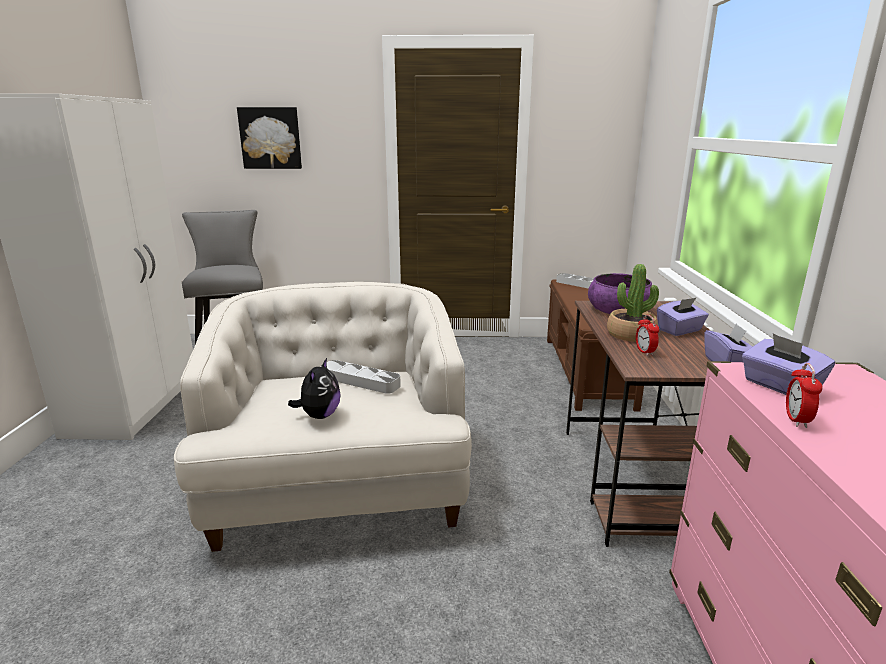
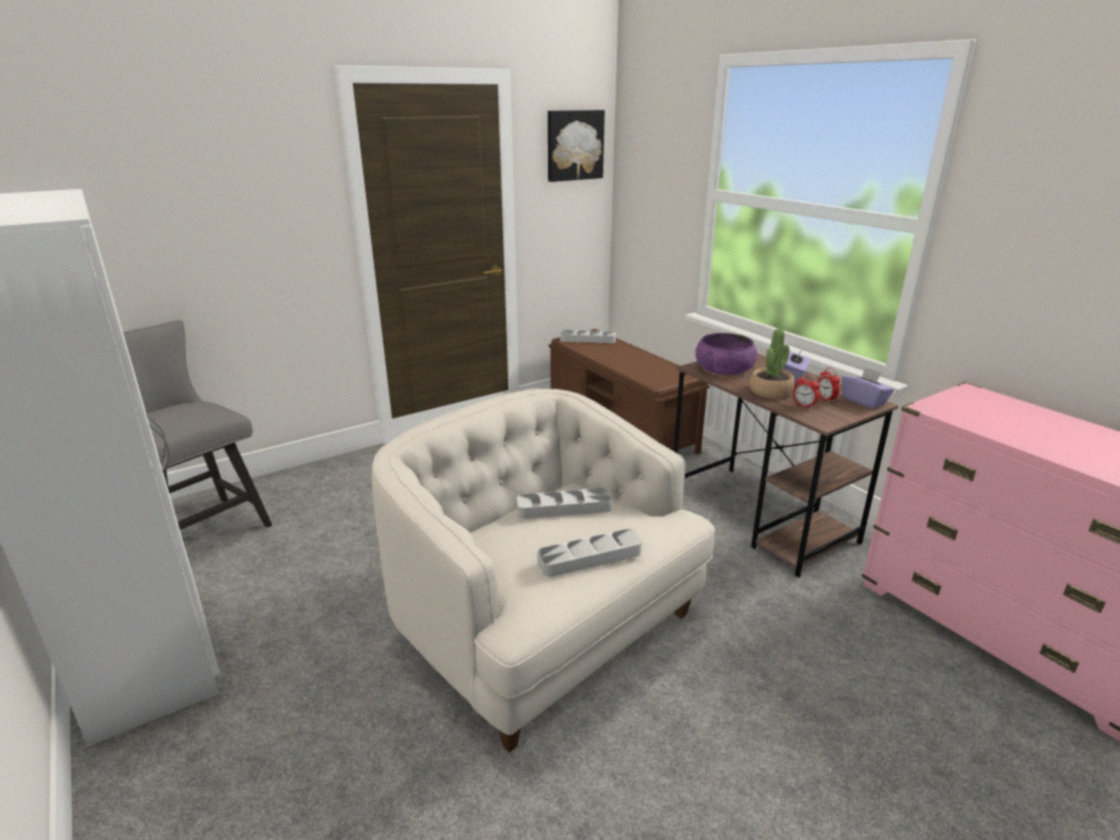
camera: 35 degrees left, 5 degrees up
(271, 138) = (185, 212): picture -> picture (574, 145)
(319, 415) = (590, 557): plush toy -> grey tray
(779, 386) = (964, 414): purple tissue box -> none
(796, 420) = (1009, 437): alarm clock -> alarm clock (825, 399)

